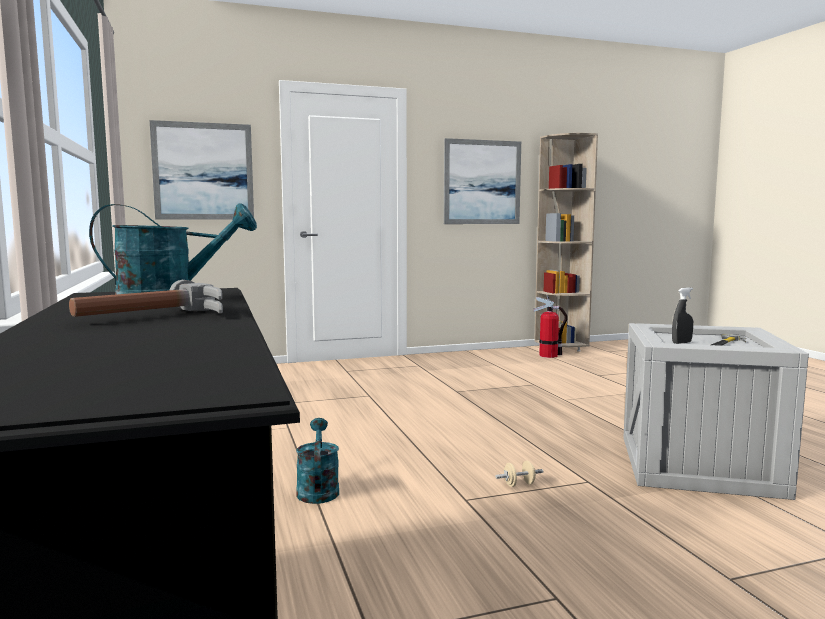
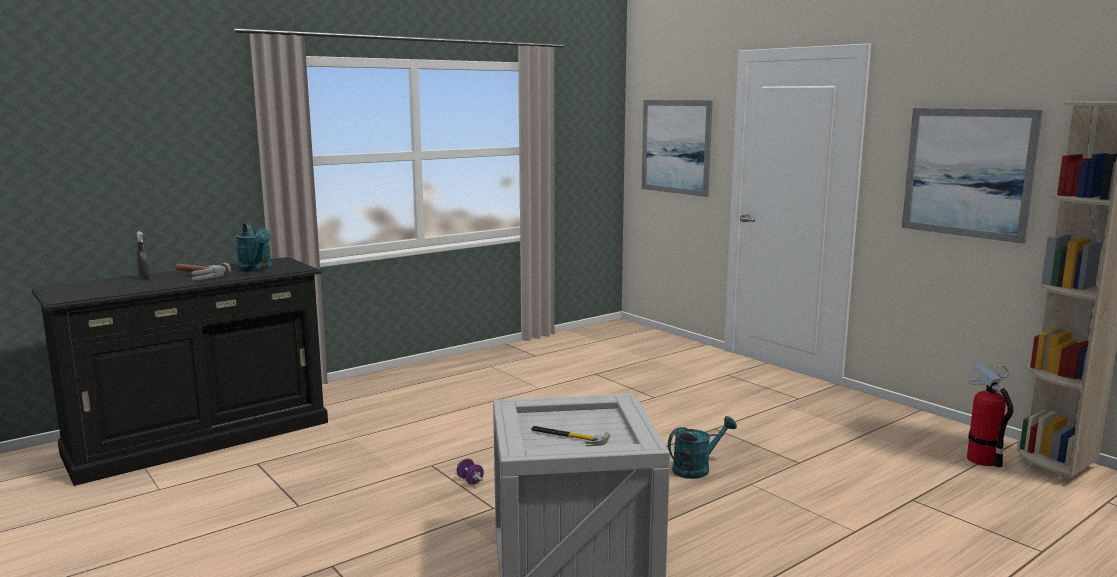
camera: 70 degrees right, 5 degrees up
(317, 489) = (427, 419): turquoise watering can -> turquoise watering can (696, 469)
(519, 484) = (470, 480): beige dumbbell -> purple dumbbell
(681, 342) = (561, 420): grey spray bottle -> grey spray bottle (144, 278)

